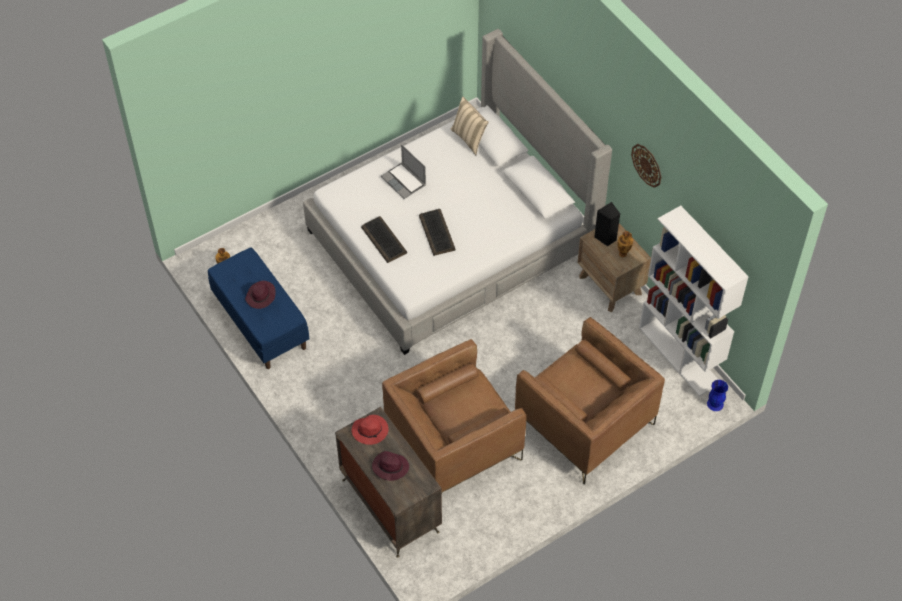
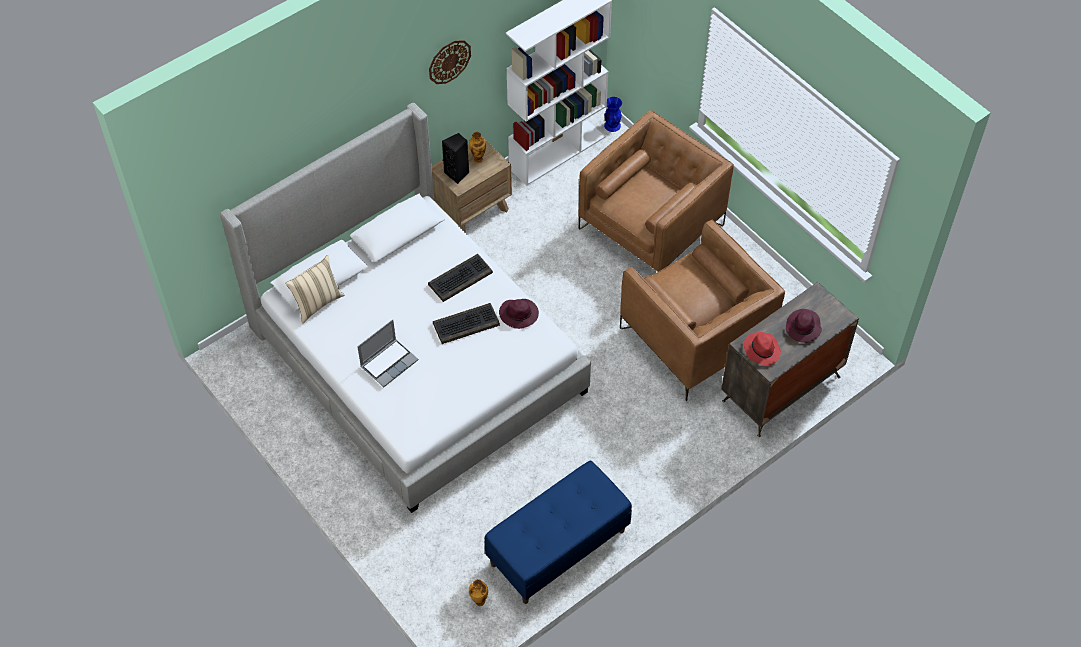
camera: 95 degrees left, 0 degrees up
(261, 296) = (562, 512): purple hat -> purple hat (519, 314)
(384, 240) = (481, 375): keyboard -> keyboard (460, 278)

